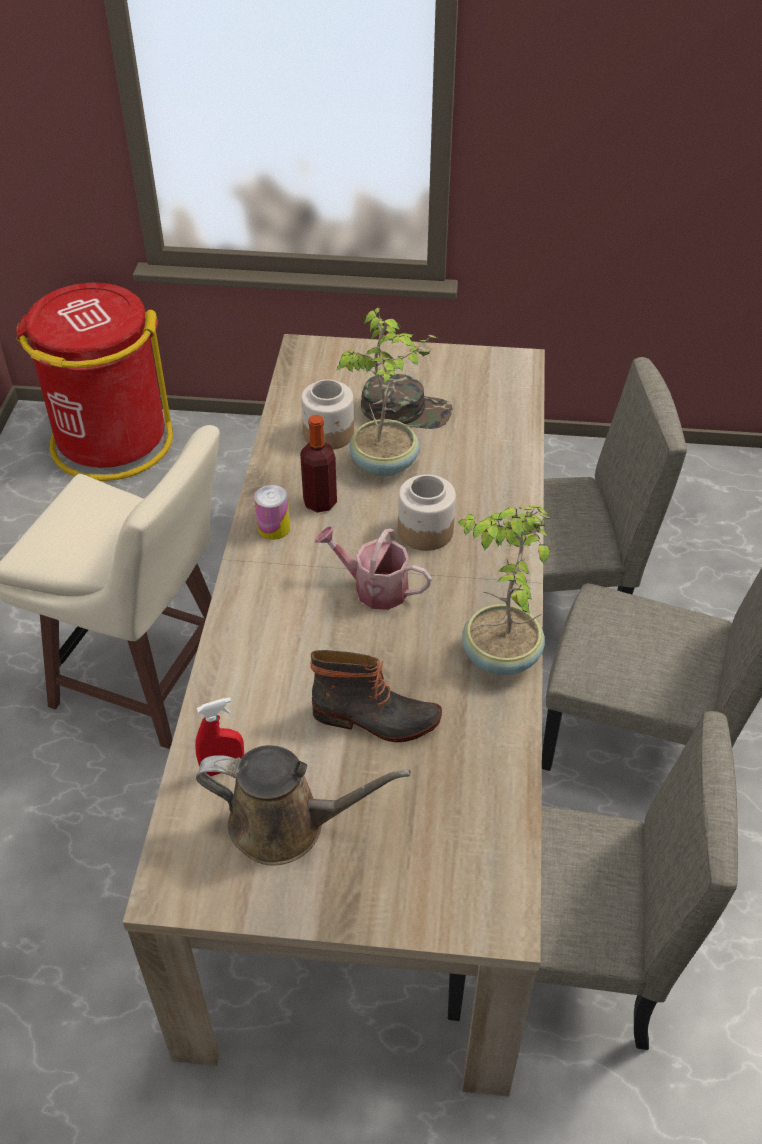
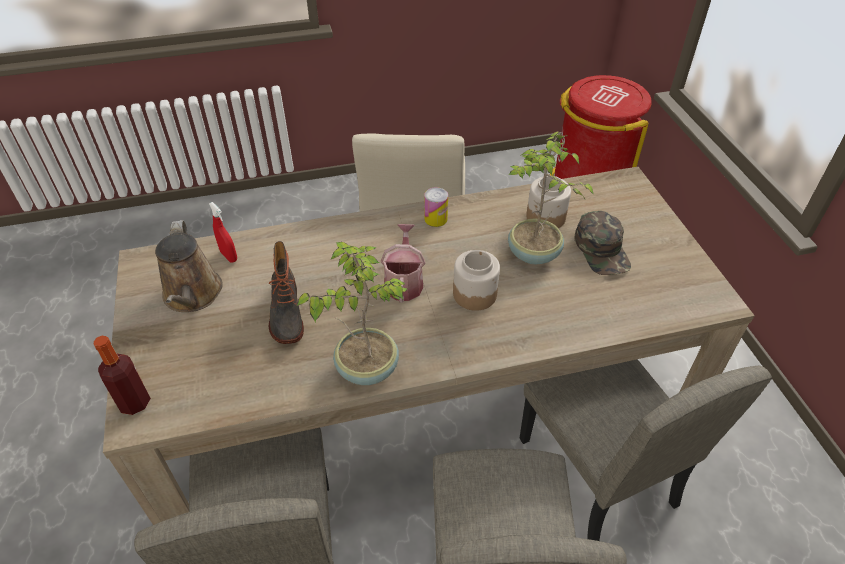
camera: 70 degrees right, 0 degrees up
(320, 502) = (473, 233): bottle -> bottle (135, 403)

